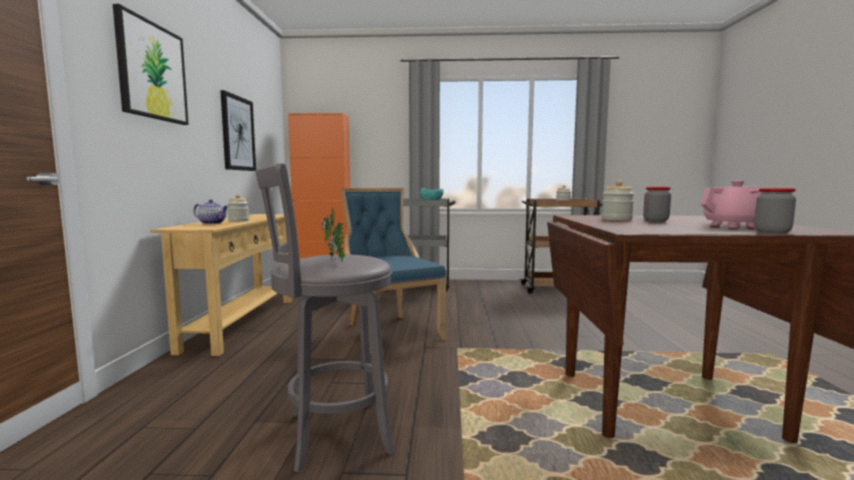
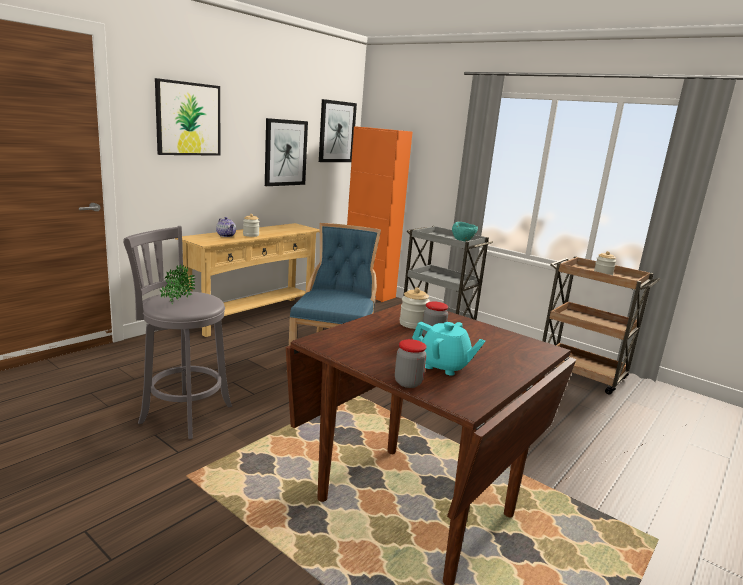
camera: 35 degrees right, 10 degrees up
(270, 119) = (336, 132): none -> picture
(734, 226) = (444, 366): pink teapot -> turquoise teapot

